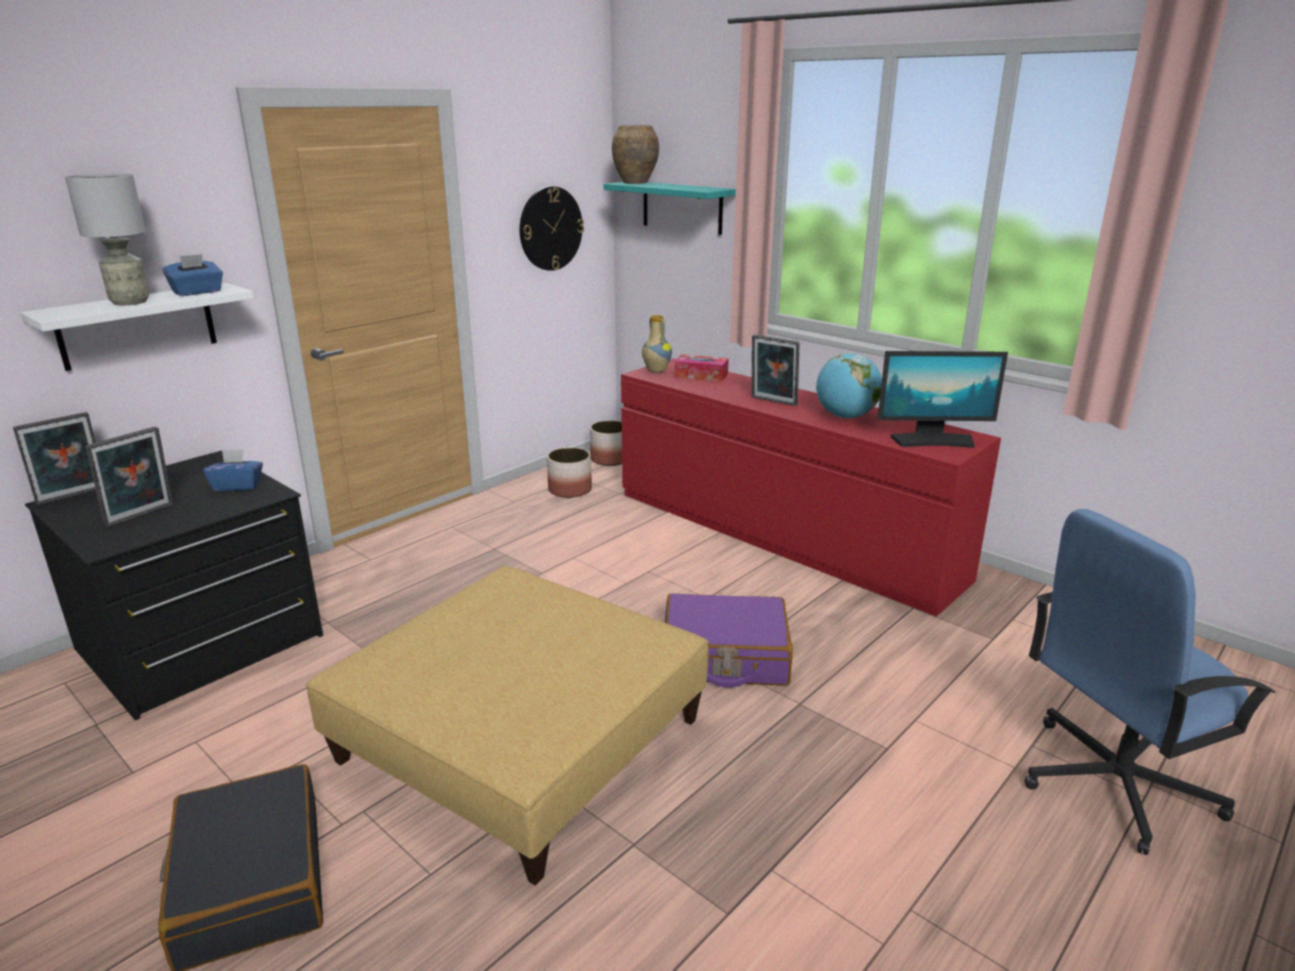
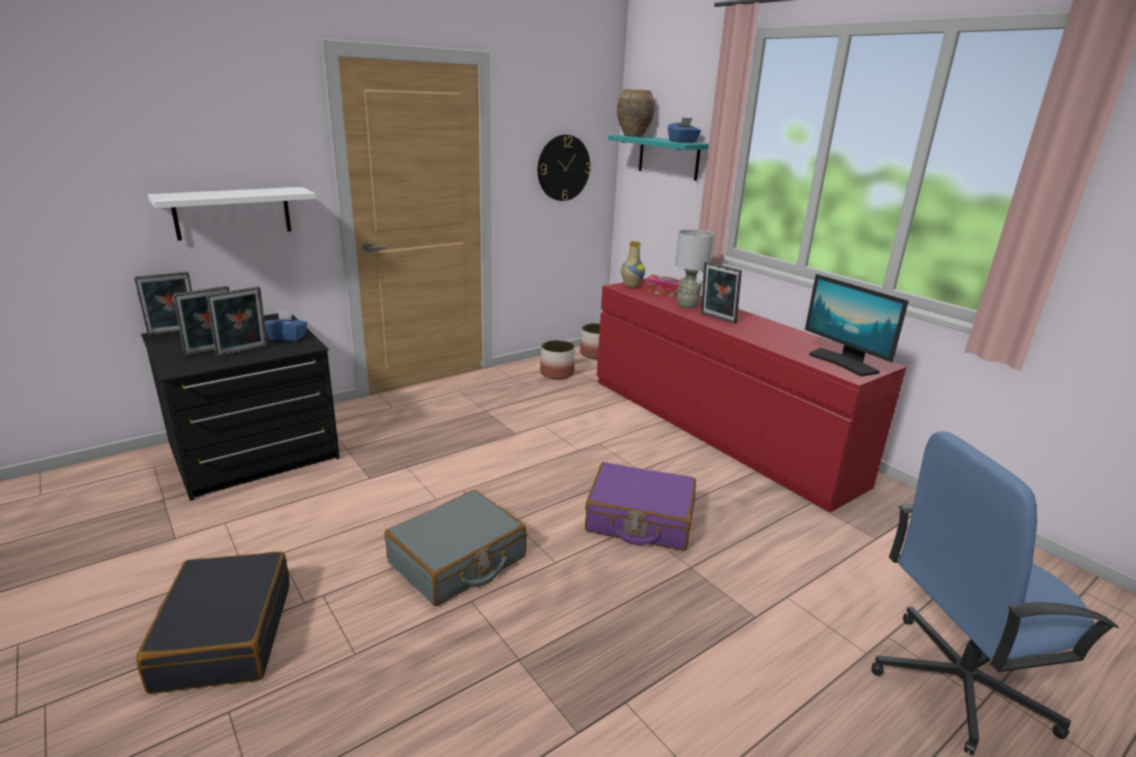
camera: 10 degrees right, 0 degrees up
(131, 302) = (225, 193): grey table lamp -> grey table lamp (688, 305)
(186, 511) = (243, 352): none -> picture frame
(197, 292) = (276, 191): blue tissue box -> blue tissue box (683, 142)
(521, 740) = (458, 560): beige ottoman -> grey suitcase
(846, 417) = (774, 336): globe -> none
(933, 440) = (843, 363): monitor -> monitor turned 45 degrees clockwise

